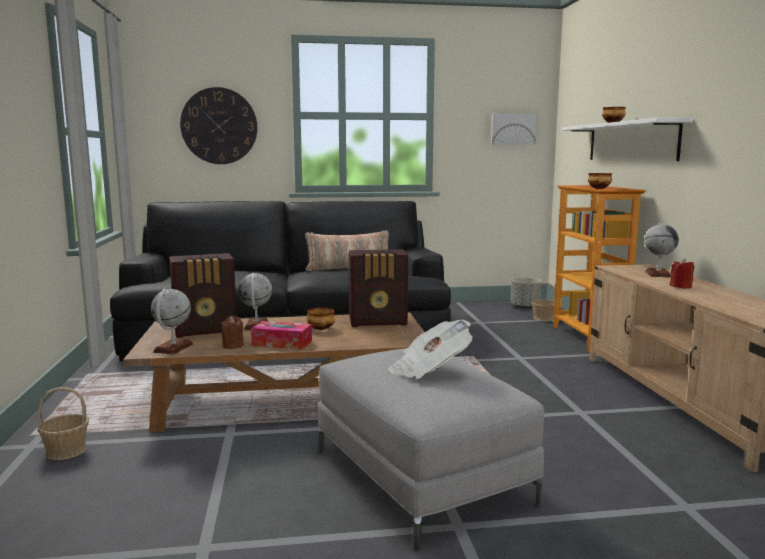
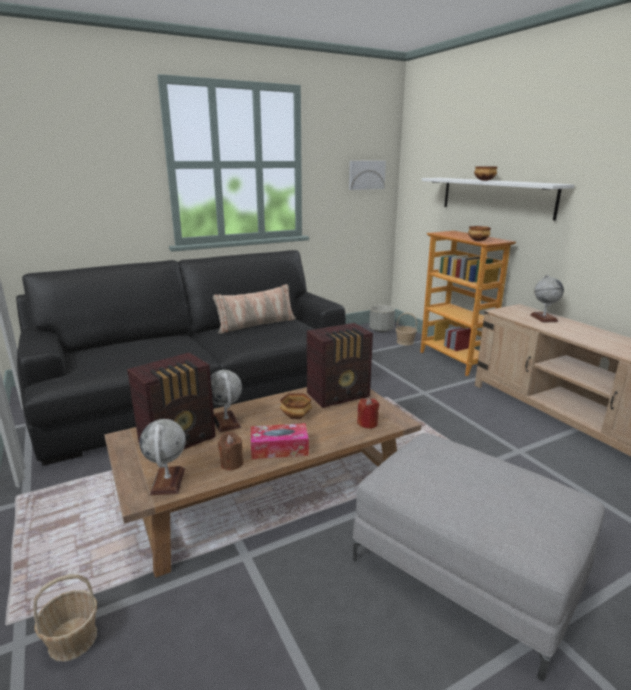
camera: 20 degrees left, 10 degrees up
(219, 126) = (86, 178): wall clock -> none
(429, 370) = (486, 481): newspaper -> none
(681, 286) = (581, 335): red candle -> red candle (367, 423)

